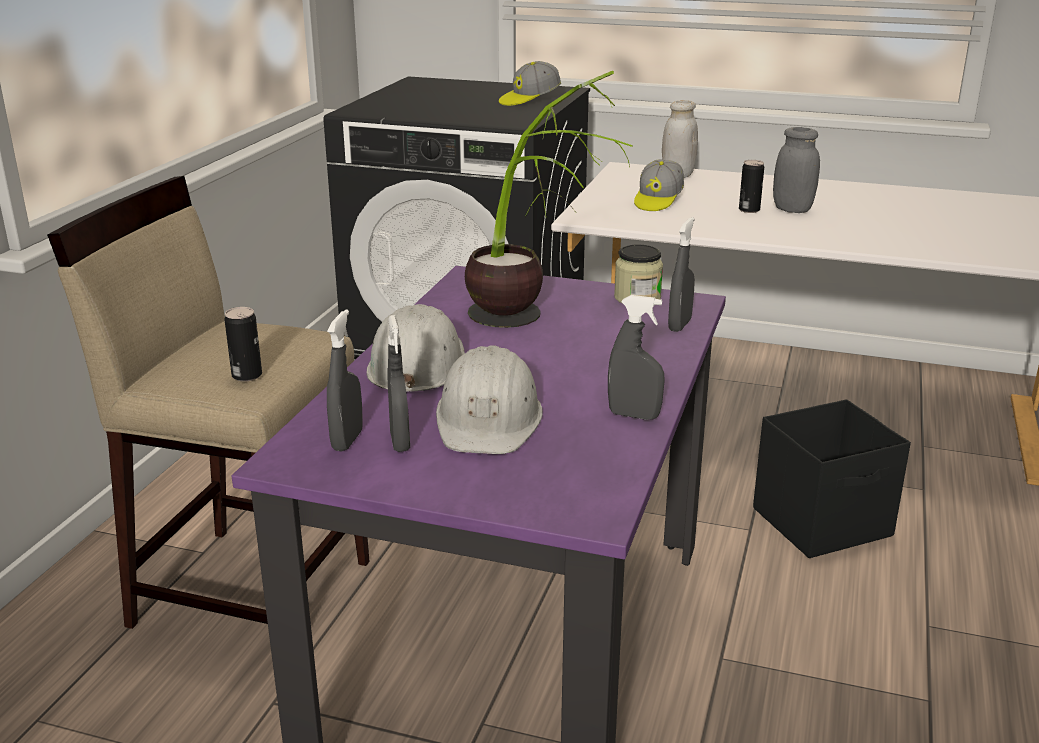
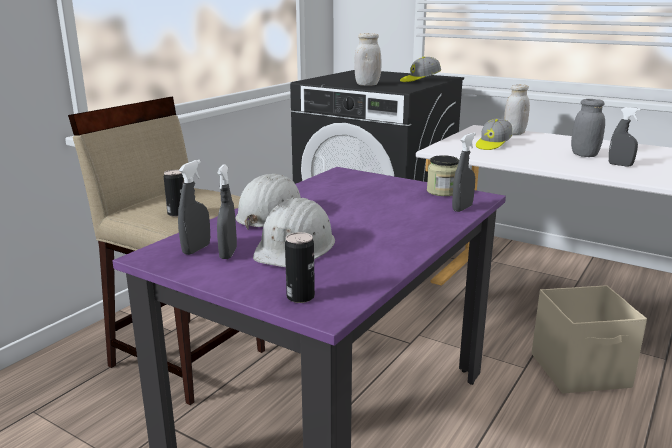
camera: 15 degrees right, 5 degrees down
(454, 115) = (367, 84): none -> white jar
(531, 327) = (360, 201): potted plant -> none
(634, 415) = (395, 256): grey spray bottle -> grey spray bottle (620, 165)
(749, 210) = (553, 153): can -> can (300, 297)
(823, 522) = (581, 371): black storage box -> beige storage box

